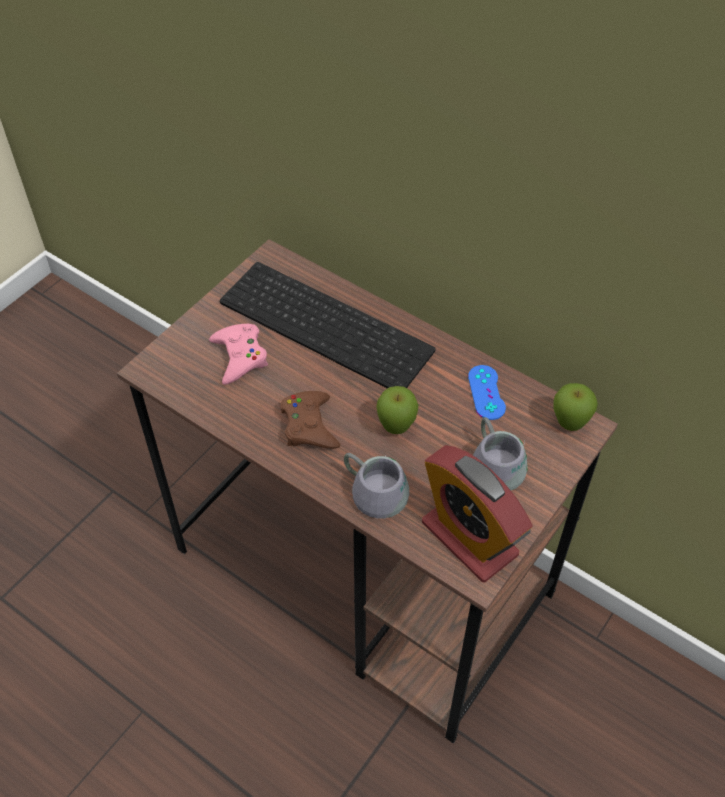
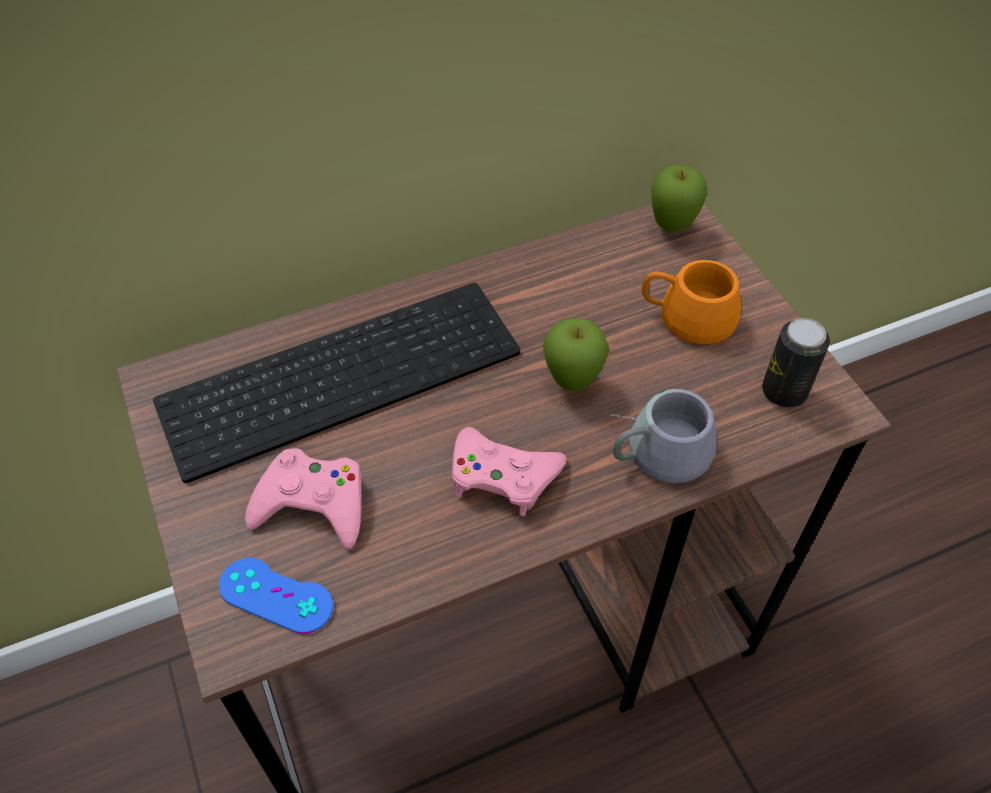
camera: 60 degrees left, 0 degrees up
(309, 425) = (502, 475): brown game controller -> pink game controller
(469, 538) = (784, 391): alarm clock -> can
(486, 392) = (575, 273): blue game controller -> blue game controller (276, 595)
(500, 462) = (688, 310): grey mug -> orange mug

